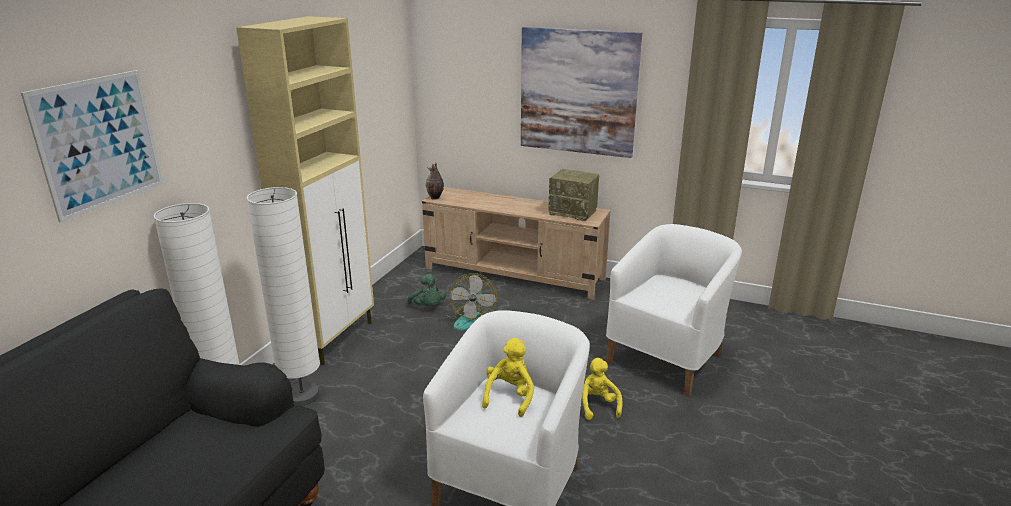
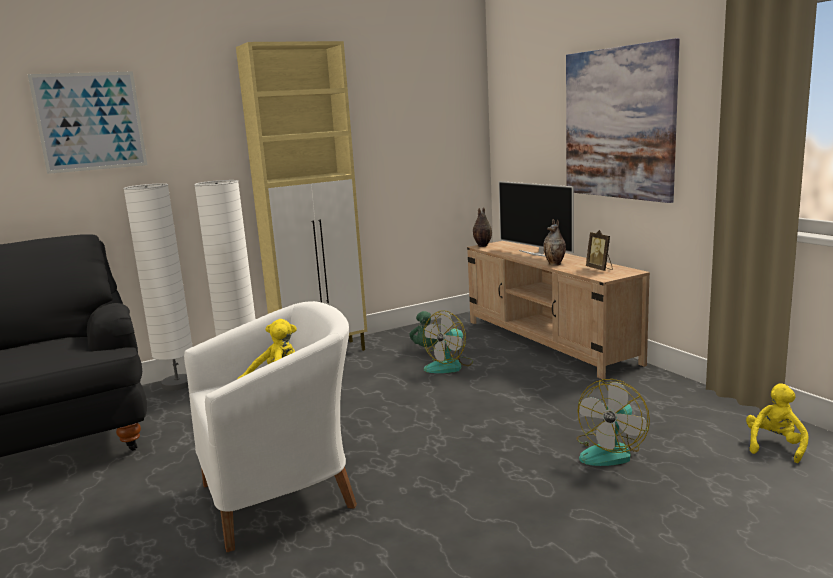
camera: 40 degrees right, 10 degrees down
(500, 201) = (538, 254): none -> television
(533, 212) = (555, 264): none -> vase
(574, 212) = (600, 269): radio -> picture frame
(596, 405) = (458, 466): yellow plush toy -> yellow plush toy (775, 446)
(668, 358) = (610, 451): white armchair -> fan

